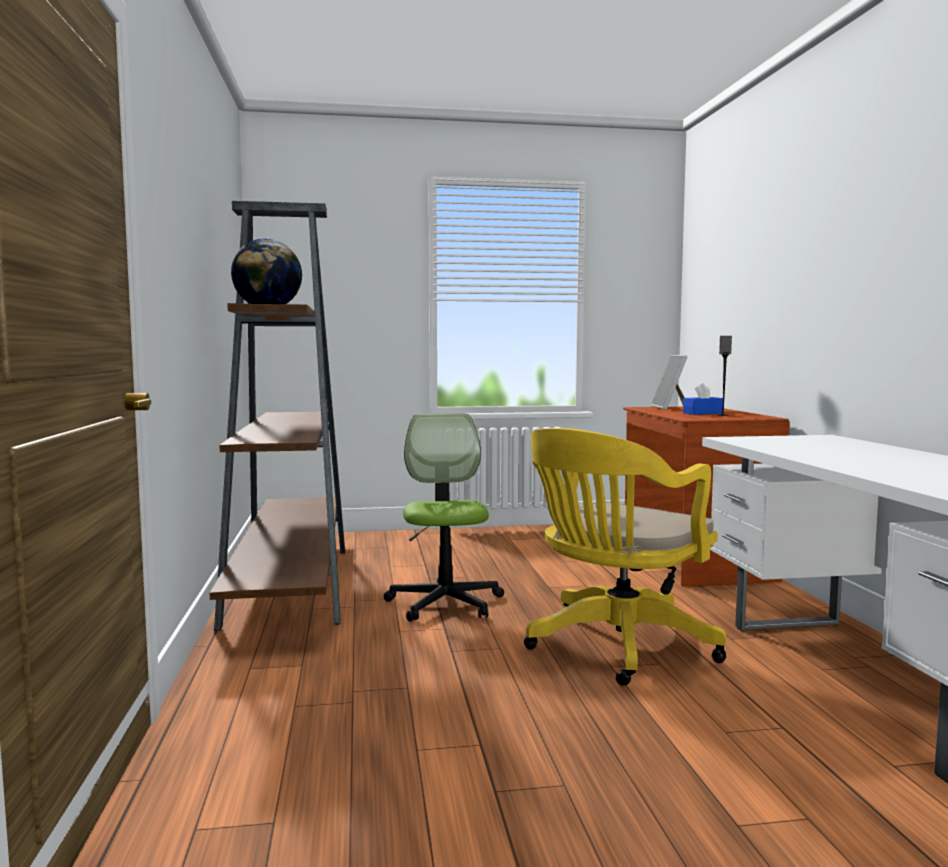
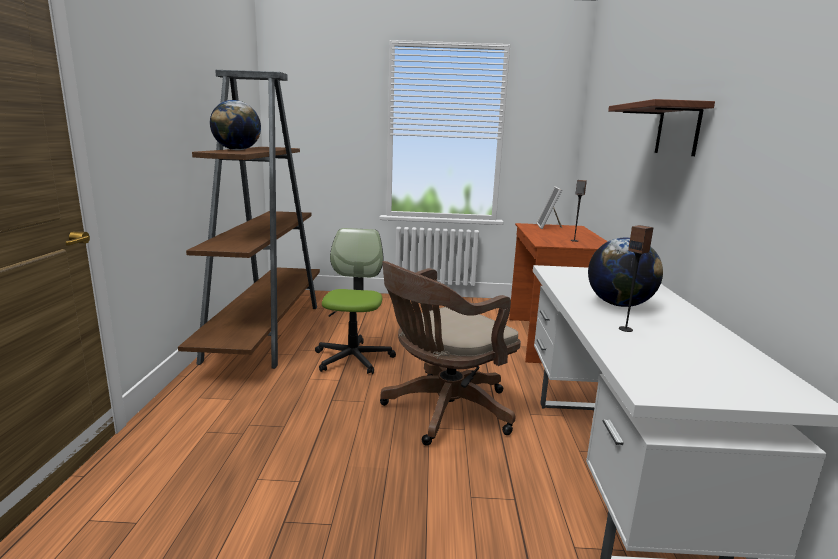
camera: 10 degrees right, 10 degrees up
(616, 647) = (443, 411): yellow office chair -> brown office chair
(703, 413) = (563, 236): blue tissue box -> none
(857, 457) = (619, 304): none -> globe
(863, 255) = (678, 129): none -> shelf
(897, 471) = (626, 329): none -> speaker

